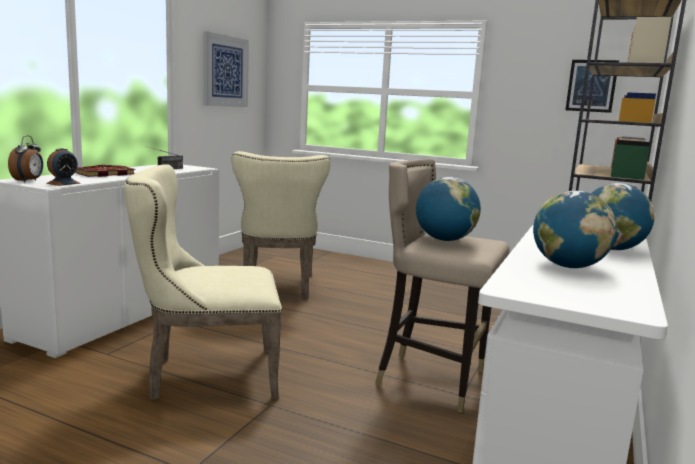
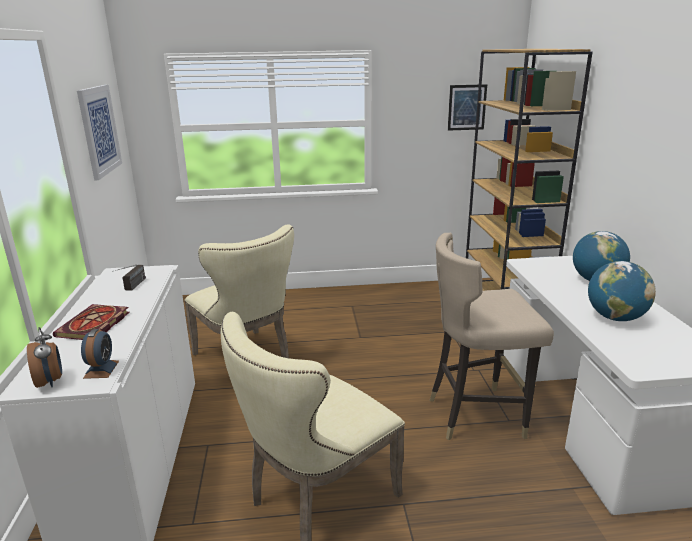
camera: 30 degrees left, 10 degrees up
(444, 240) = (488, 307): globe -> none

